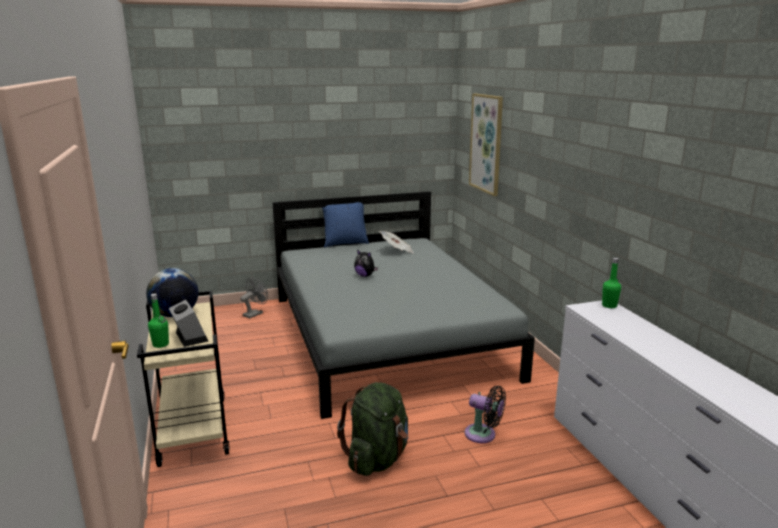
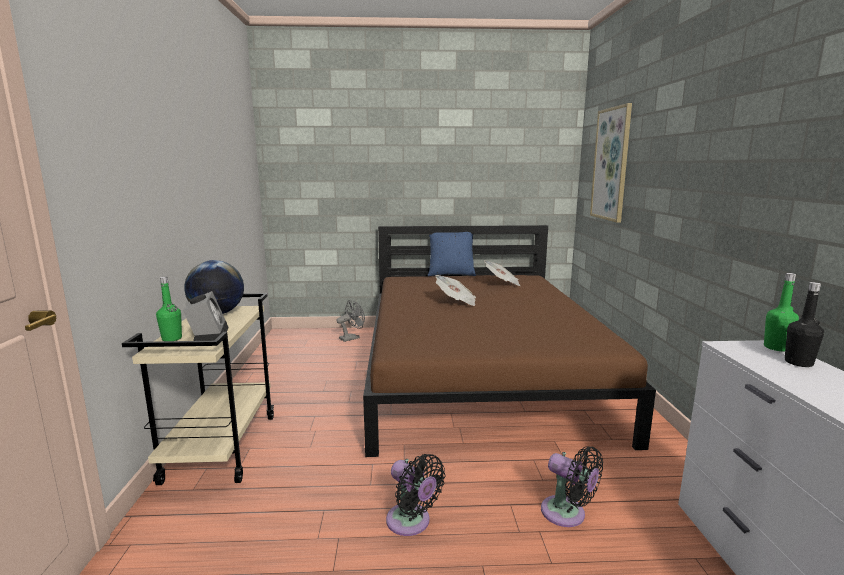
camera: 15 degrees right, 5 degrees down
(365, 275) = (456, 301): plush toy -> newspaper
(377, 458) = (411, 522): green backpack -> black fan
(387, 335) = (479, 372): grey bed -> brown bed
(621, 316) = (798, 363): none -> black bottle

